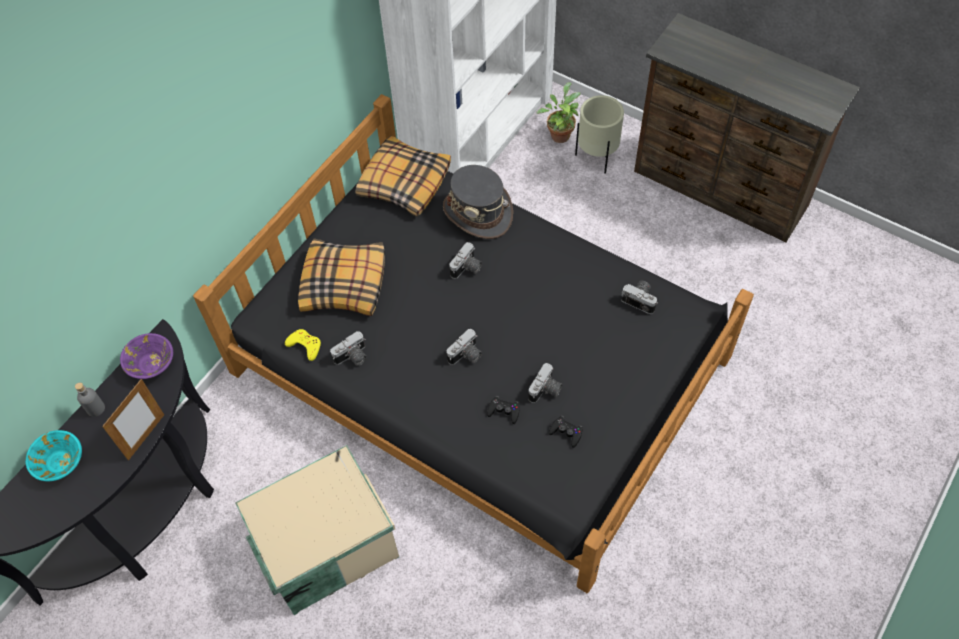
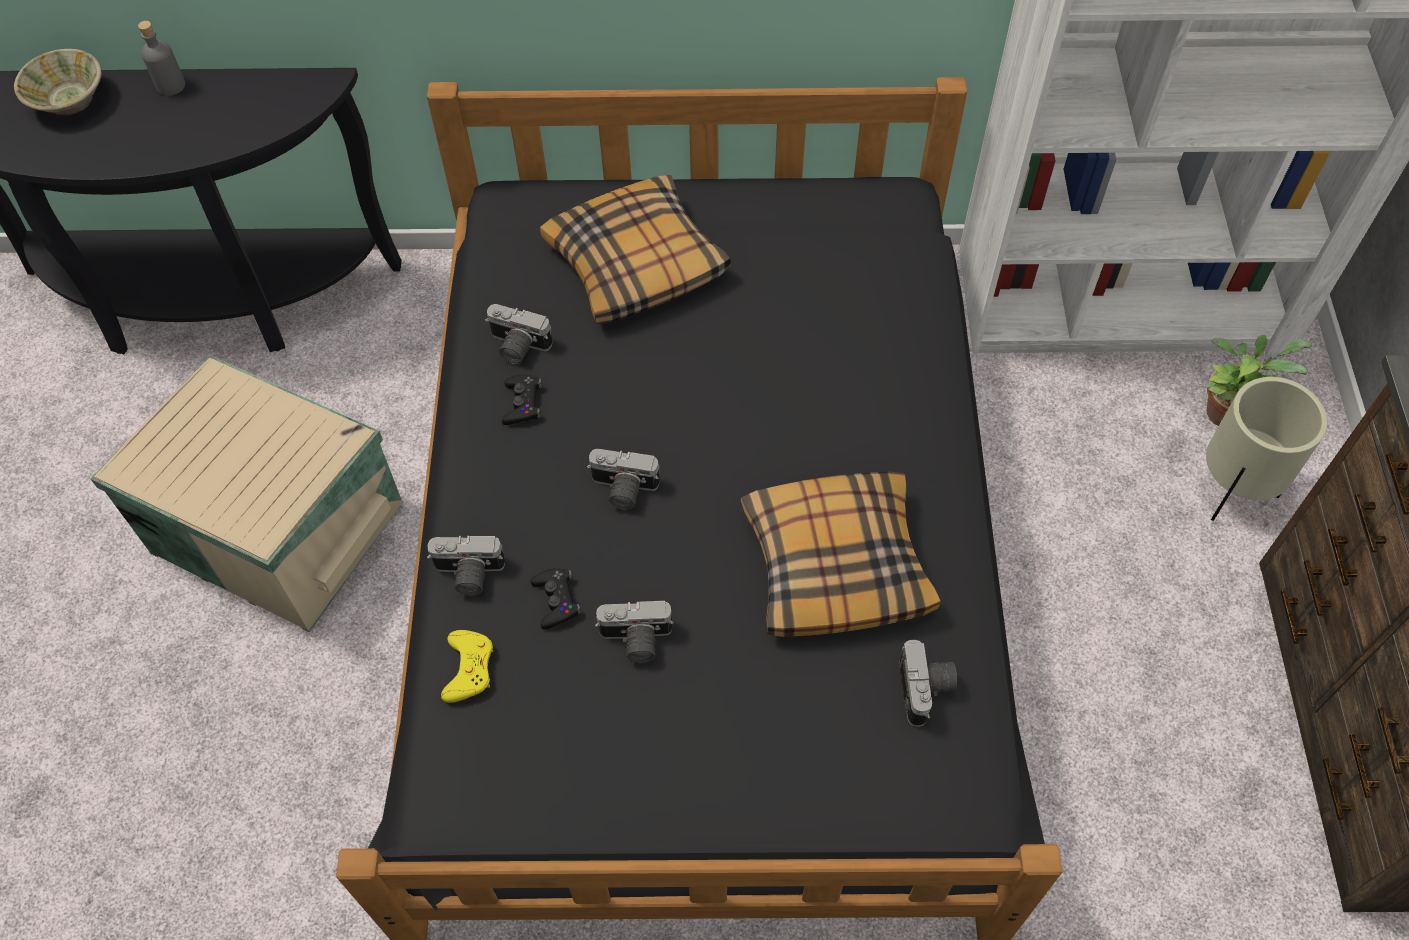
camera: 55 degrees right, 0 degrees up
(60, 463) = (69, 100): turquoise bowl -> beige bowl
(146, 437) = (156, 160): picture frame -> none
(152, 364) = (275, 99): purple bowl -> none
(305, 345) = (497, 279): yellow game controller -> yellow game controller (469, 668)
(404, 183) = (877, 229): pillow -> pillow (835, 563)
(467, 269) = (785, 399): camera -> camera (468, 575)
(478, 212) = (904, 353): grey hat -> none
(566, 432) = (576, 717): black game controller -> black game controller (522, 403)

